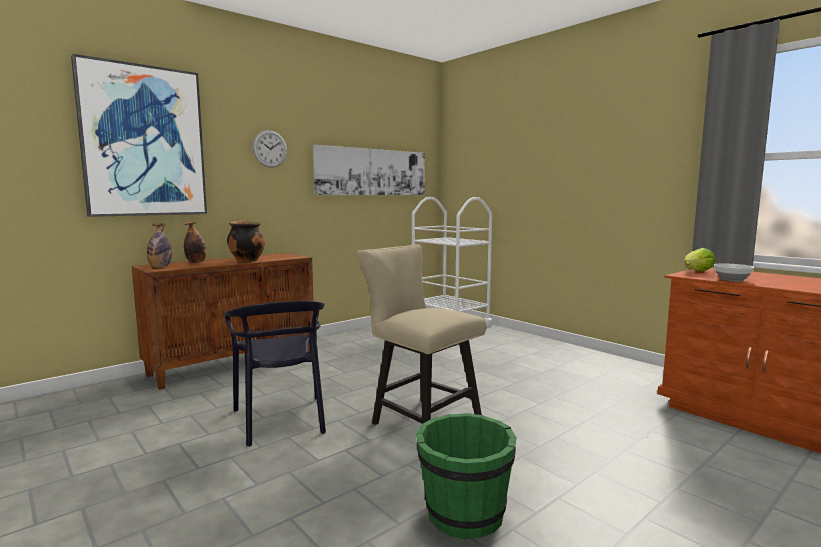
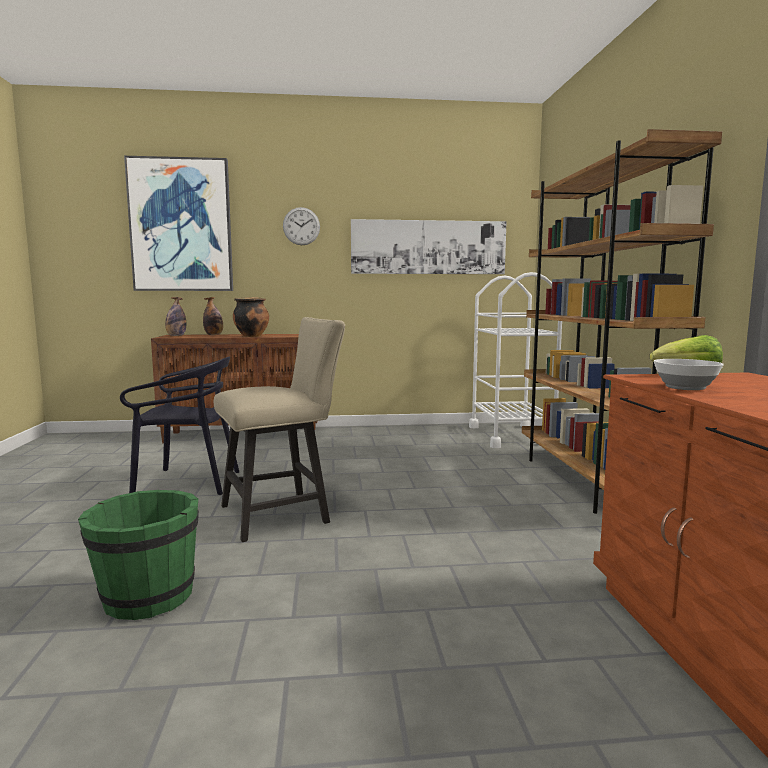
camera: 35 degrees right, 0 degrees up
(281, 420) = (187, 483): black chair -> black chair turned 105 degrees counterclockwise
(420, 420) = (283, 513): beige chair -> beige chair turned 75 degrees clockwise
(551, 347) = (588, 482): none -> brown bookcase

